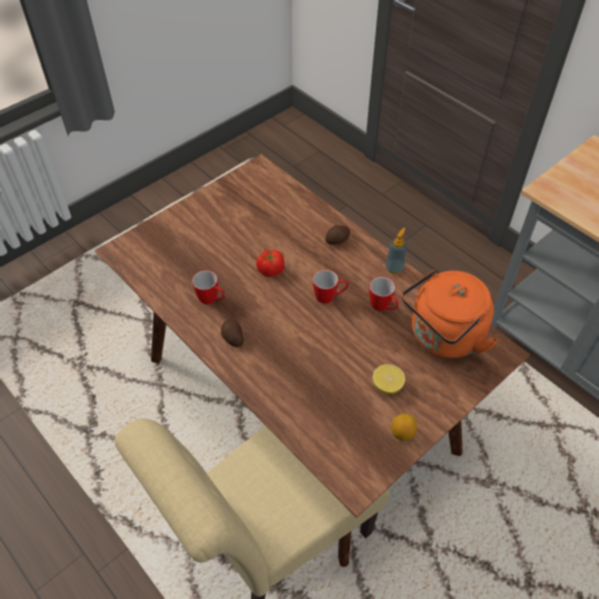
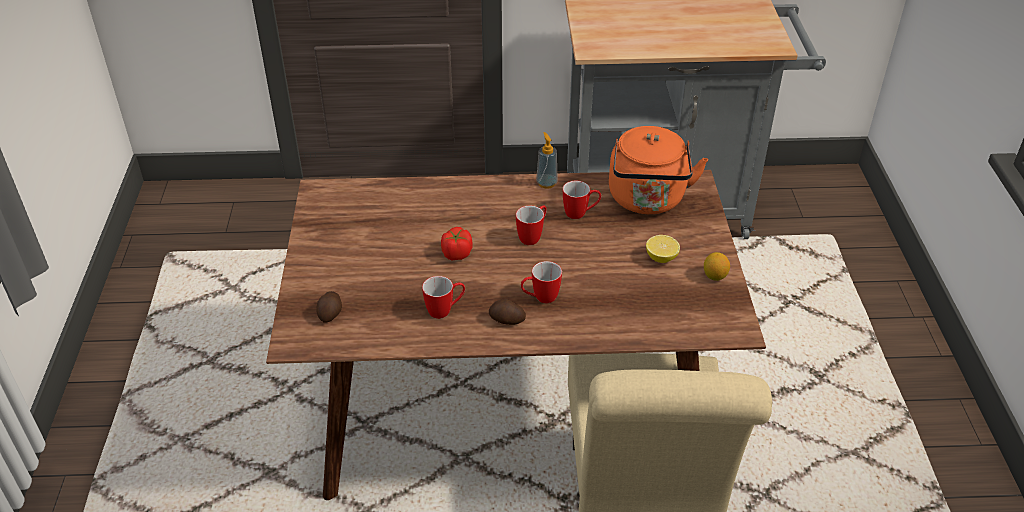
camera: 50 degrees left, 10 degrees down
(271, 342) = (540, 298): none -> mug
(338, 240) = (474, 195): potato -> potato (331, 313)

